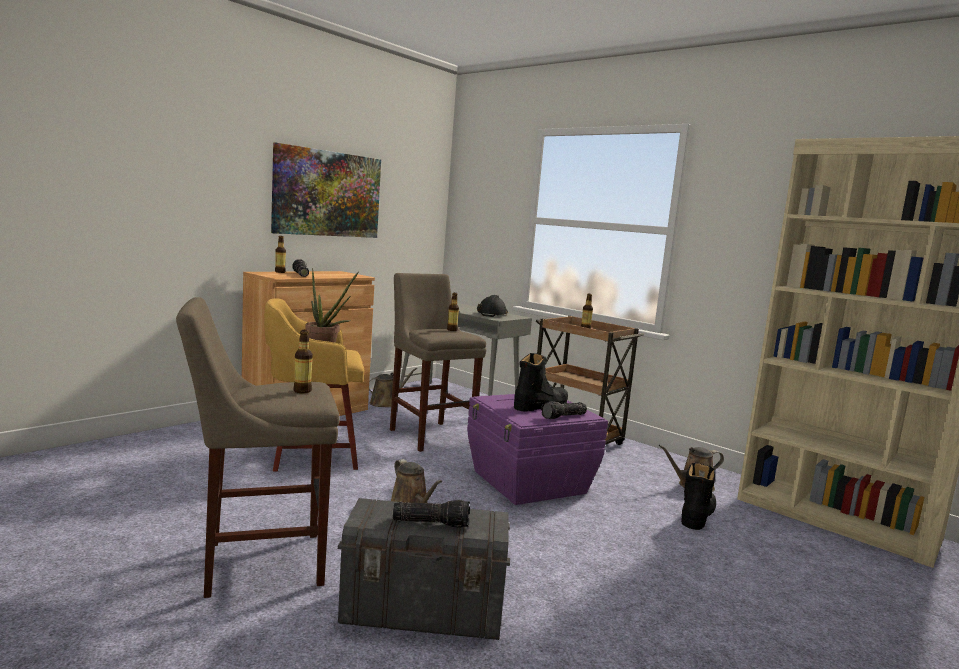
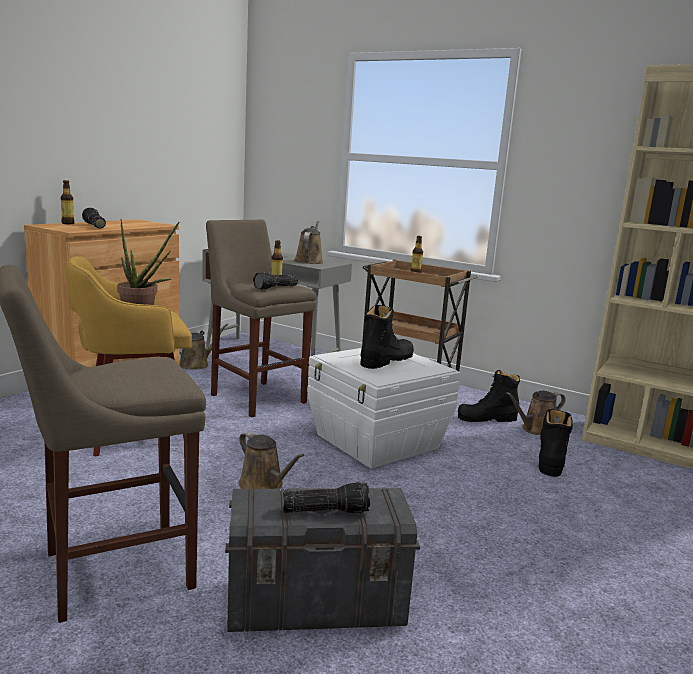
camera: 10 degrees left, 5 degrees up
(302, 391) = (152, 371): bottle -> none
(327, 194) = (114, 129): picture -> none
(492, 314) = (309, 261): black hard hat -> brown watering can
(529, 482) = (377, 442): purple storage box -> white storage box
(564, 417) = (416, 372): flashlight -> flashlight (276, 288)
(646, 471) = (487, 418): none -> black boot

